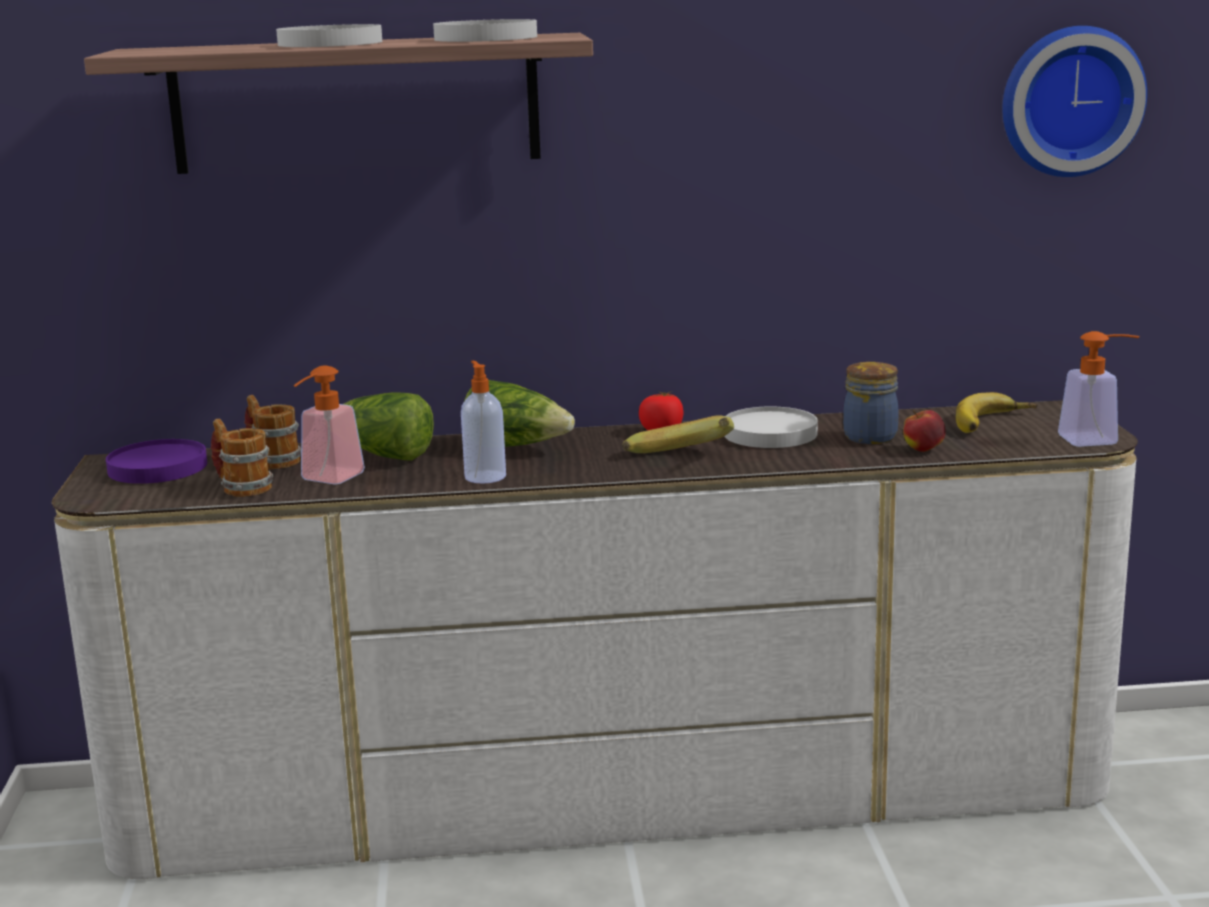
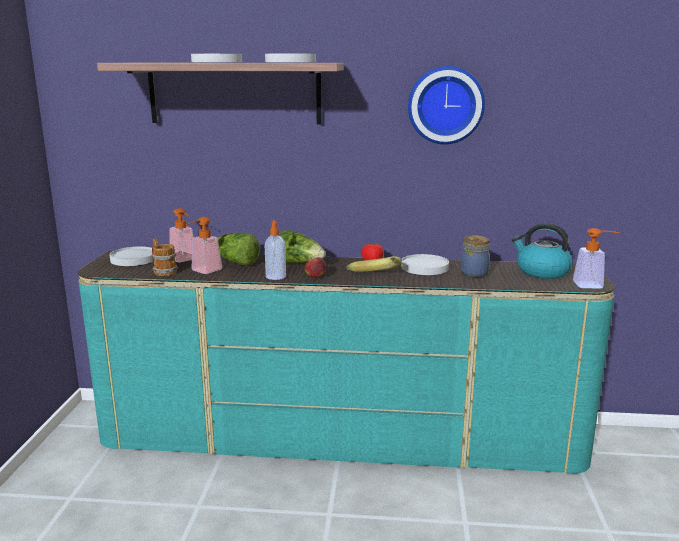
camera: 10 degrees right, 0 degrees up
(158, 467) = (134, 259): purple plate -> white plate
(271, 460) = (185, 260): mug -> soap dispenser
(615, 798) = (339, 437): white cabinet -> turquoise cabinet
(923, 450) = (498, 282): apple -> apple (315, 277)
(994, 423) = (541, 272): banana -> kettle
(1069, 101) = (596, 108): wall clock -> wall clock (445, 105)

